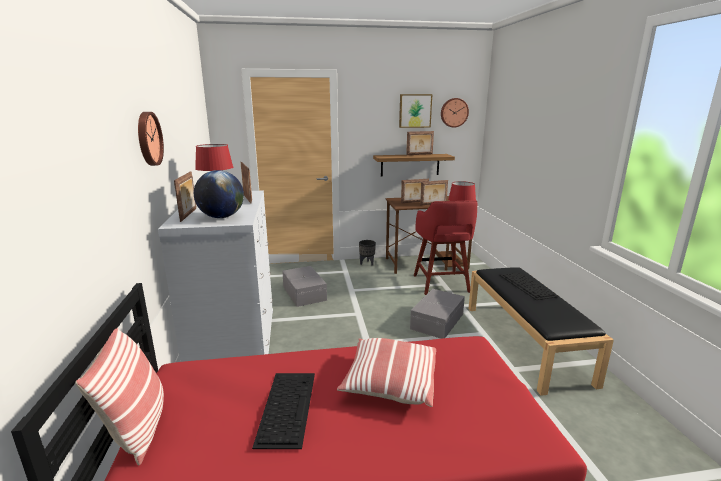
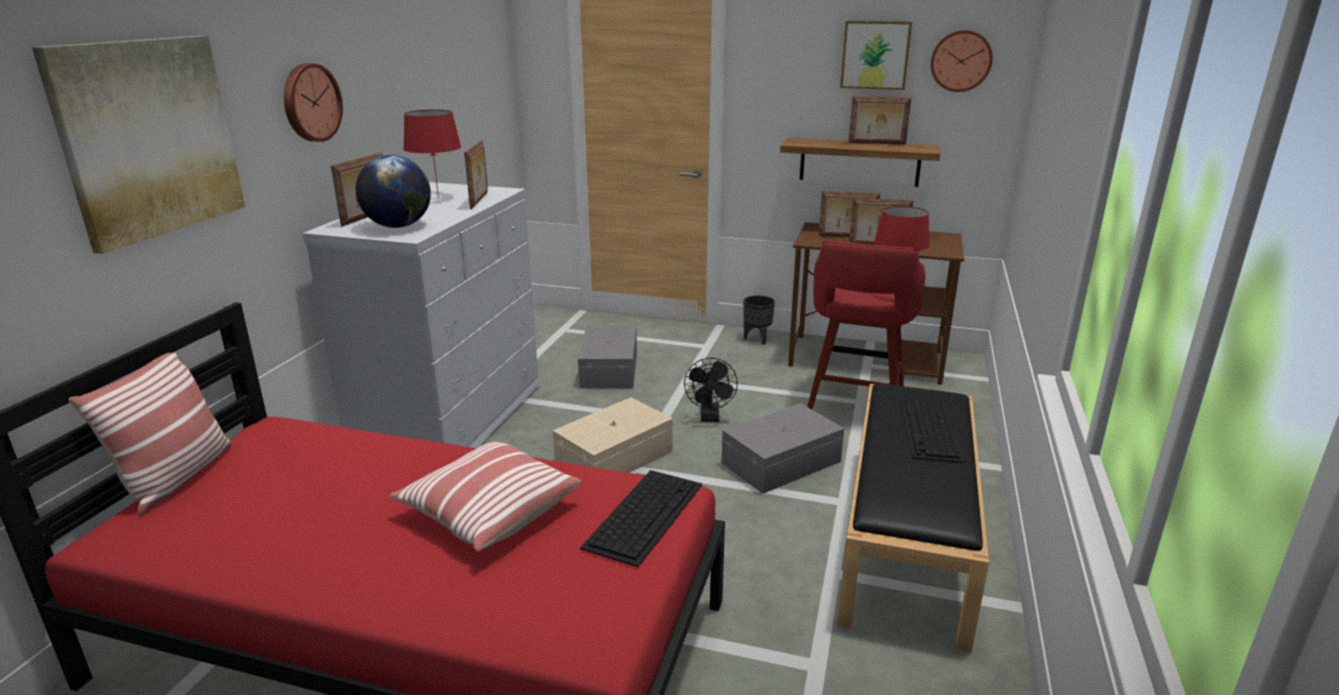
camera: 25 degrees right, 5 degrees up
(85, 160) = (149, 138): none -> picture
(287, 406) = (334, 501): keyboard -> keyboard (644, 514)
(353, 340) = (616, 457): none -> beige storage box
(381, 307) = (710, 417): none -> black fan

